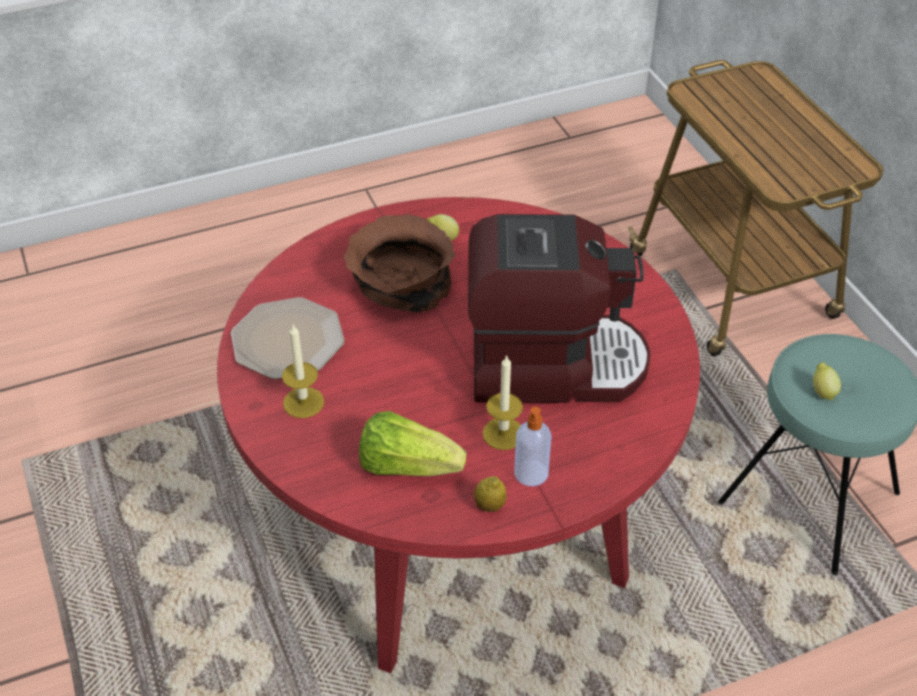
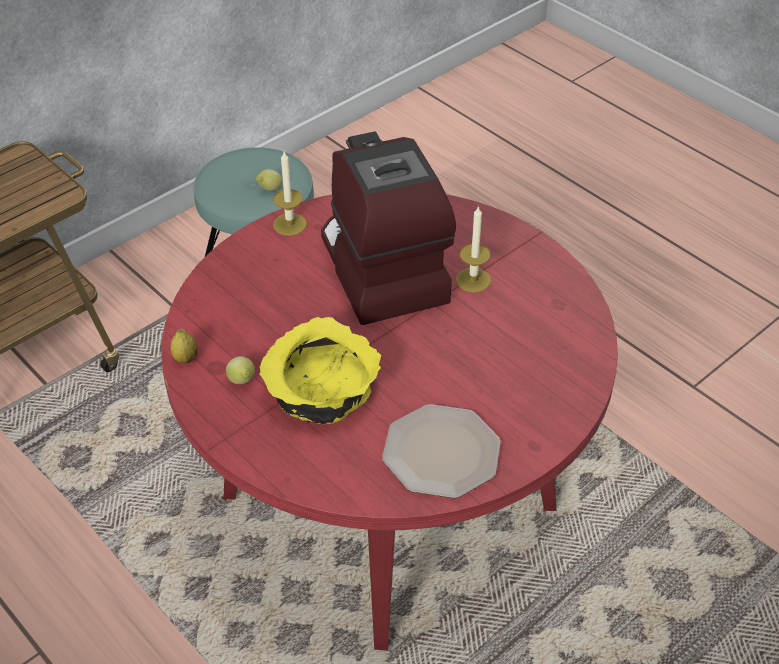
camera: 110 degrees left, 0 degrees up
(303, 402) = (511, 412): candle -> candle (290, 224)
(400, 282) = (322, 394): brown bowl -> yellow bowl
(407, 466) = (539, 325): lettuce -> none
(489, 506) = (547, 270): lemon -> lemon (186, 358)
(531, 474) = (504, 256): soap dispenser -> none

